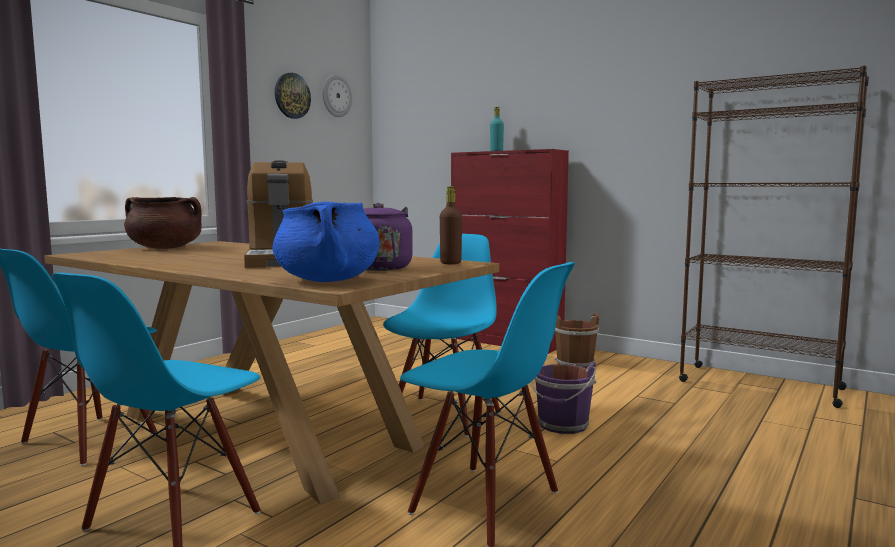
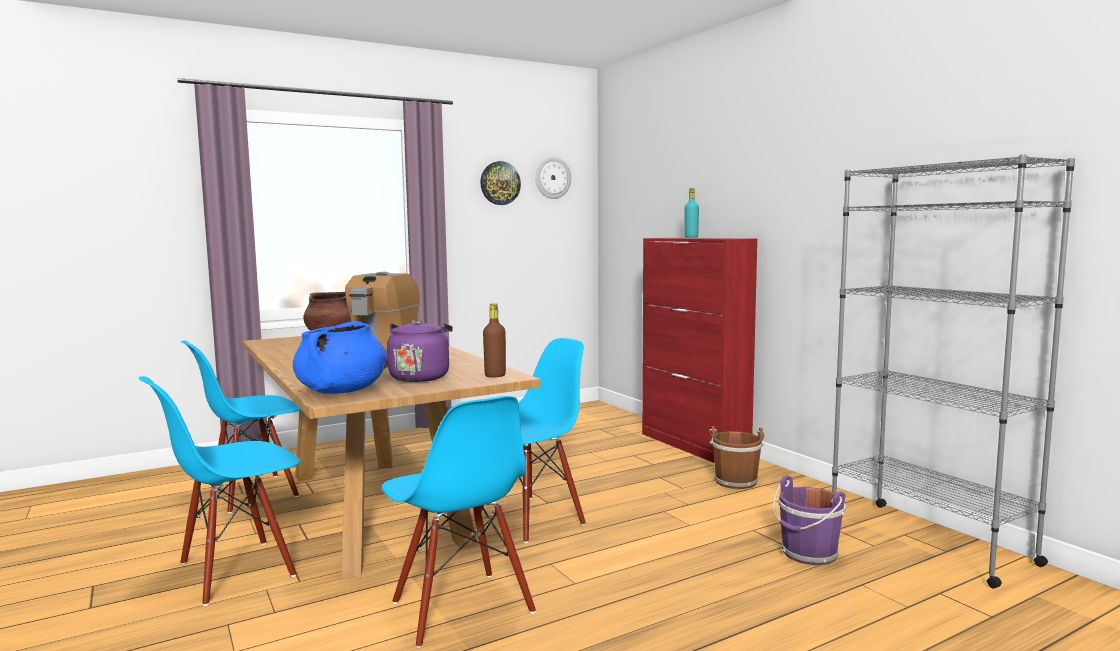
camera: 25 degrees right, 0 degrees up
(562, 425) = (628, 548): purple bucket -> purple bucket (808, 554)
(759, 384) = (928, 541): brown bookcase -> grey bookcase

